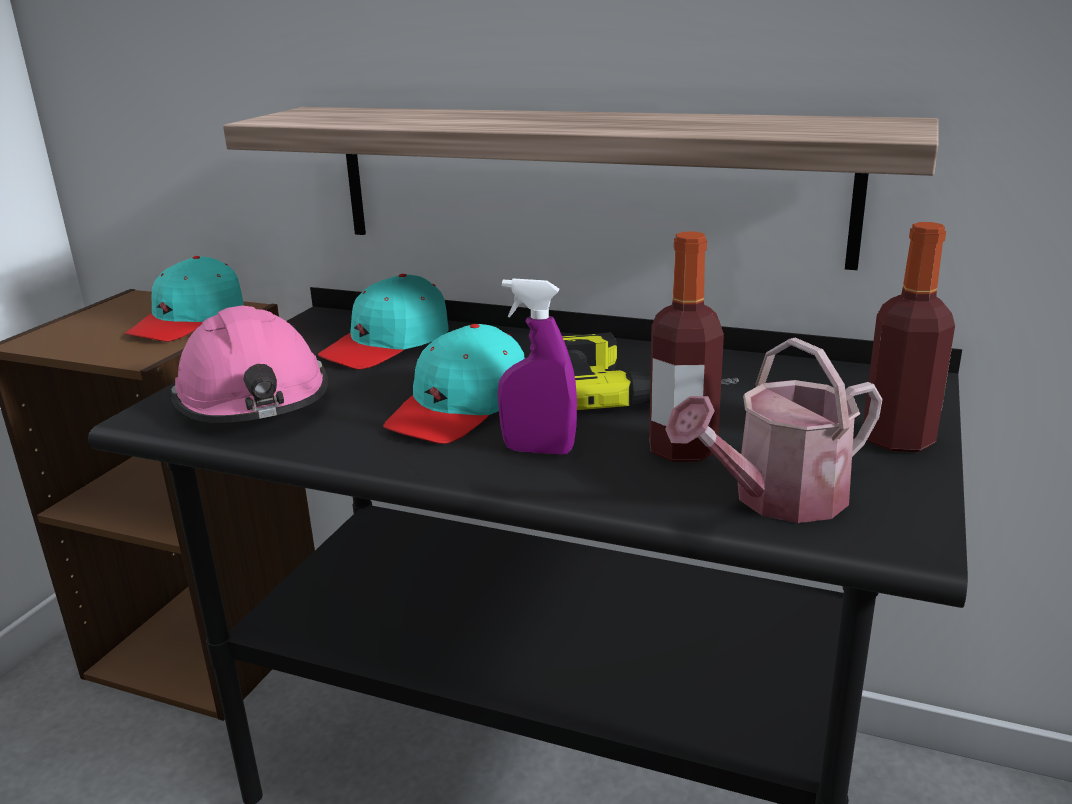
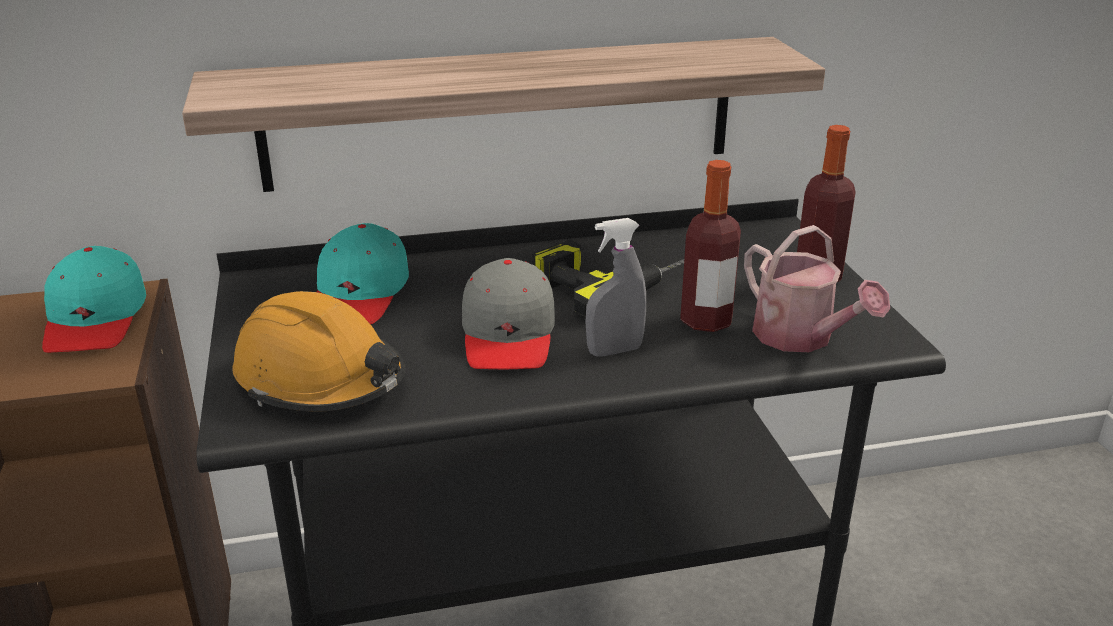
camera: 35 degrees left, 5 degrees up
(254, 400) = (321, 379): pink hard hat -> orange hard hat
(460, 408) = (509, 334): turquoise cap -> grey cap
(538, 450) = (614, 351): purple spray bottle -> grey spray bottle
(777, 499) = (801, 338): watering can -> watering can turned 60 degrees counterclockwise

